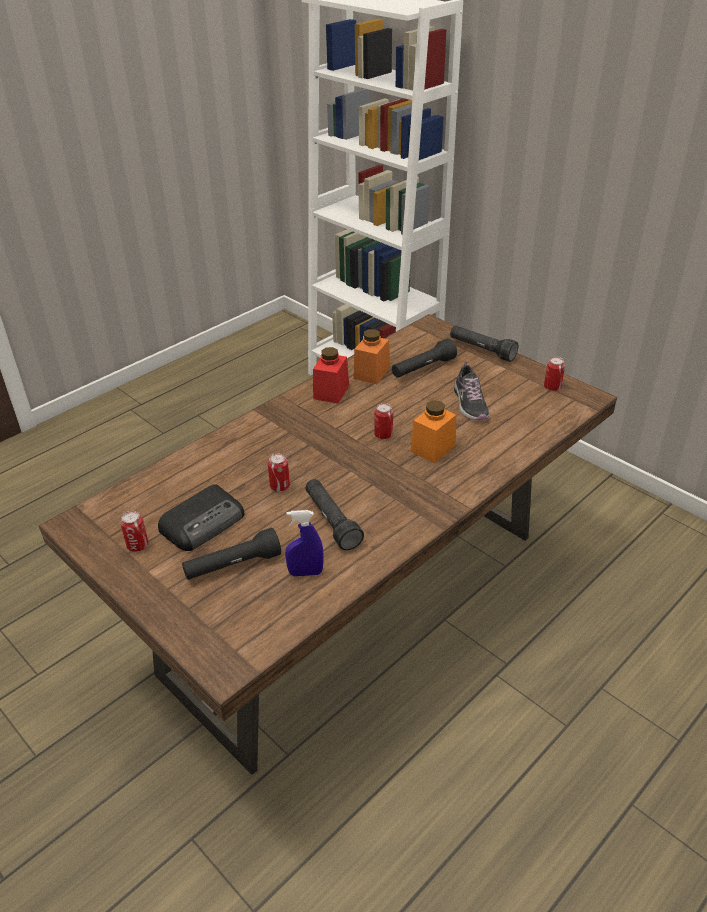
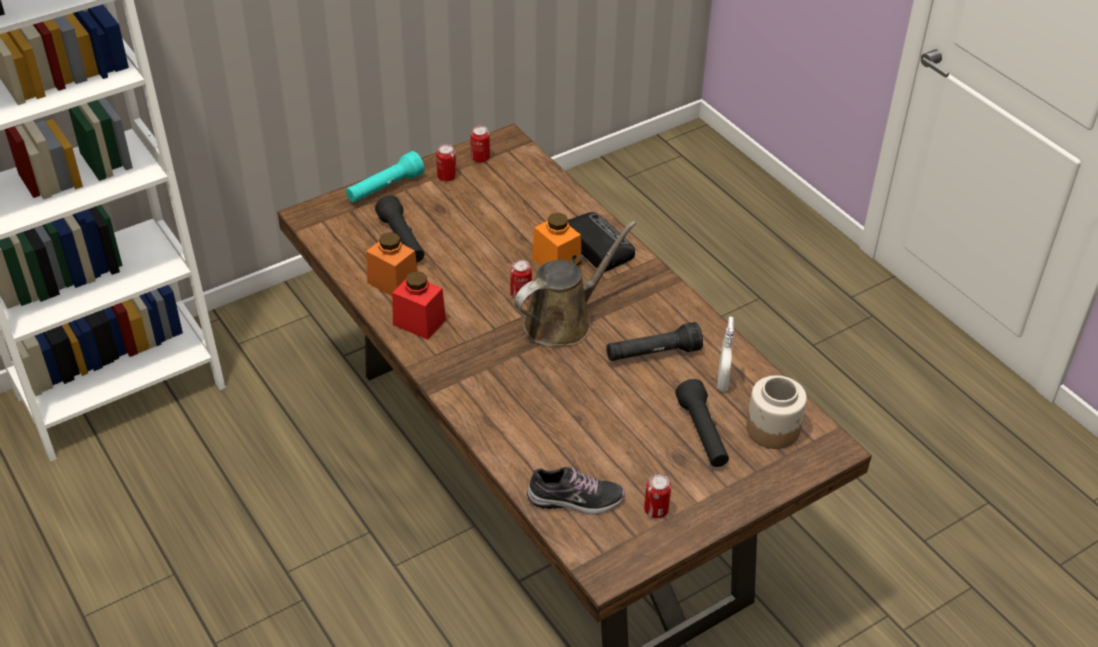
camera: 80 degrees left, 5 degrees up
(204, 522) = (631, 452): radio -> radio (596, 245)
(246, 617) = (773, 429): none -> jar
(280, 486) = (586, 386): can -> can (447, 177)
(305, 573) = (722, 382): blue spray bottle -> white spray bottle
(357, 462) = (563, 321): none -> brown watering can
(470, 403) = (487, 220): shoe -> shoe (575, 500)
(481, 350) = (385, 188): black flashlight -> turquoise flashlight

